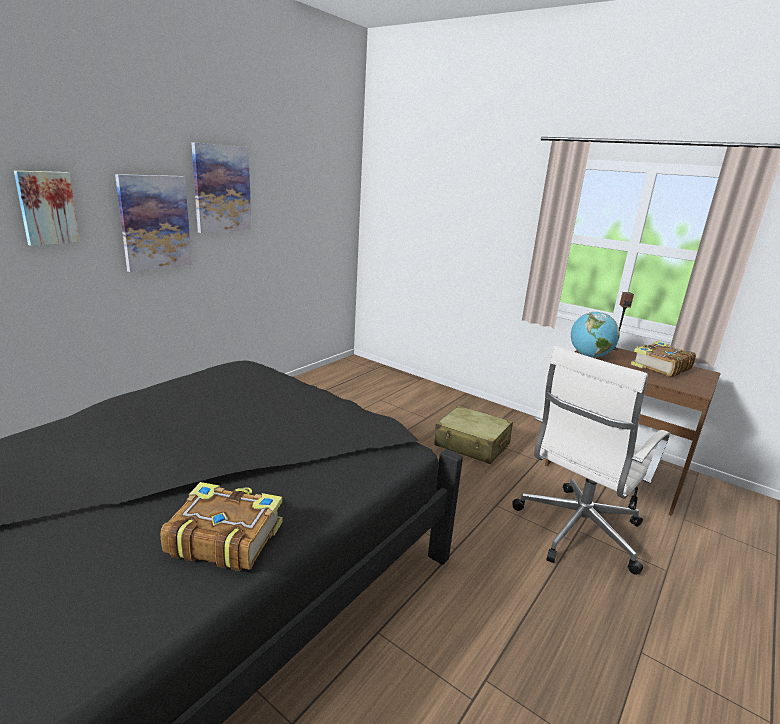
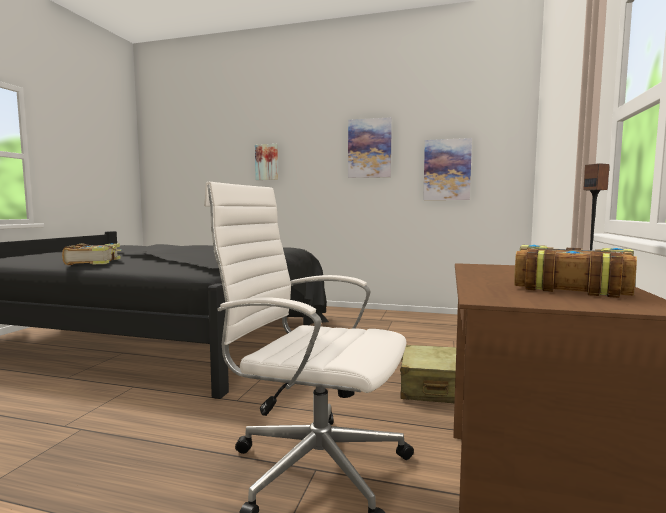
camera: 70 degrees right, 15 degrees down
(155, 222) = (320, 170): picture -> picture (447, 170)
(589, 356) = (501, 267): globe -> none

